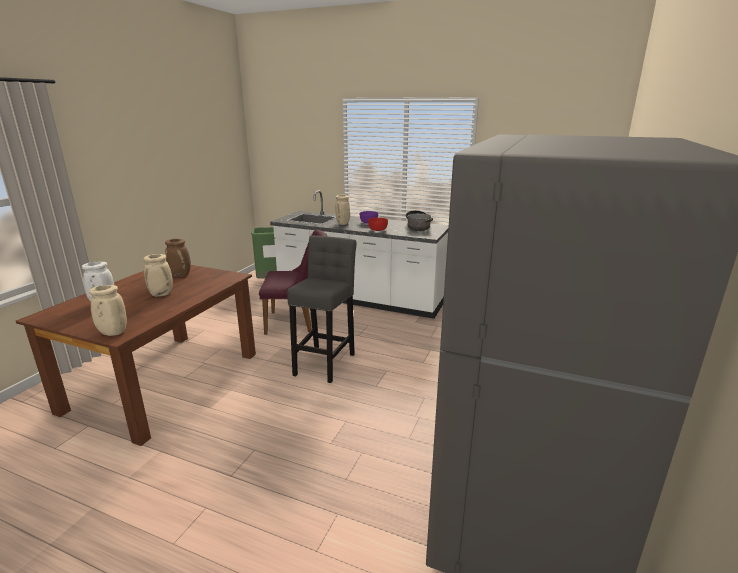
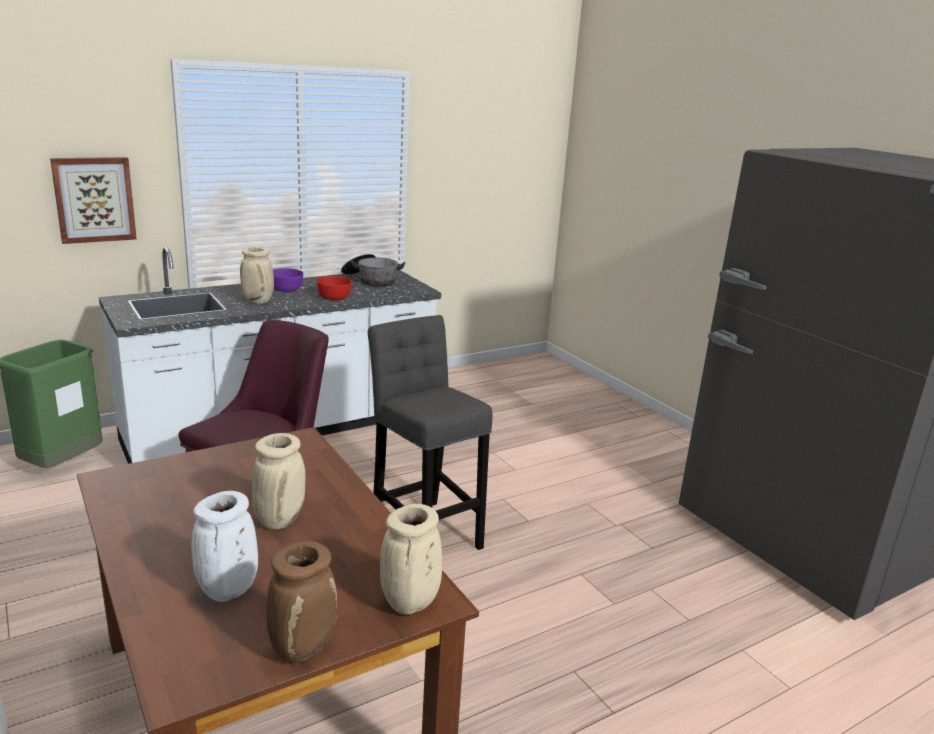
camera: 55 degrees left, 0 degrees up
(181, 275) = (202, 480): brown vase -> brown vase (303, 648)
(308, 166) = (94, 199): none -> picture

